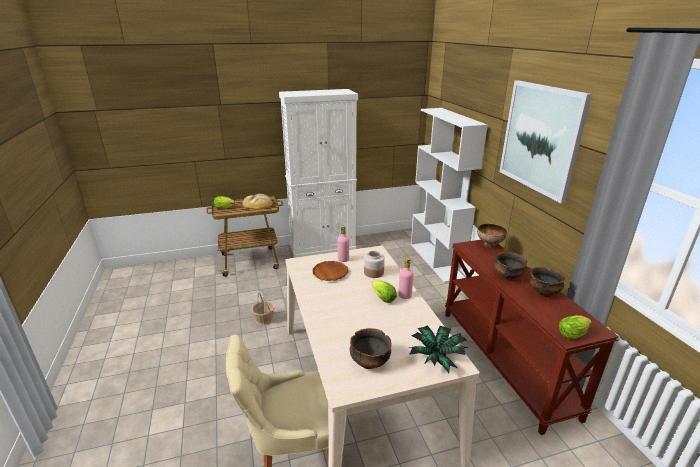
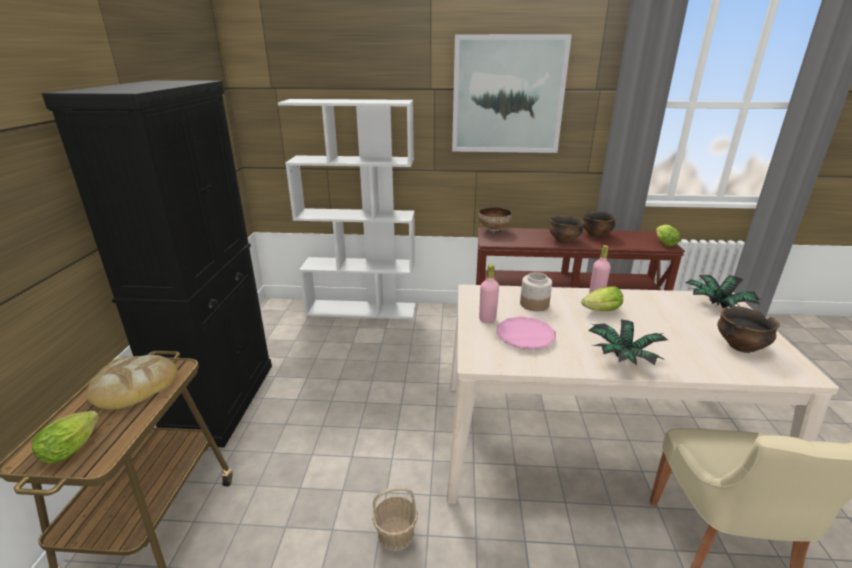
camera: 70 degrees left, 0 degrees up
(323, 248) = (222, 400): white cabinet -> black cabinet
(323, 307) = (622, 358): none -> potted plant
(330, 273) = (525, 336): brown plate -> pink plate

